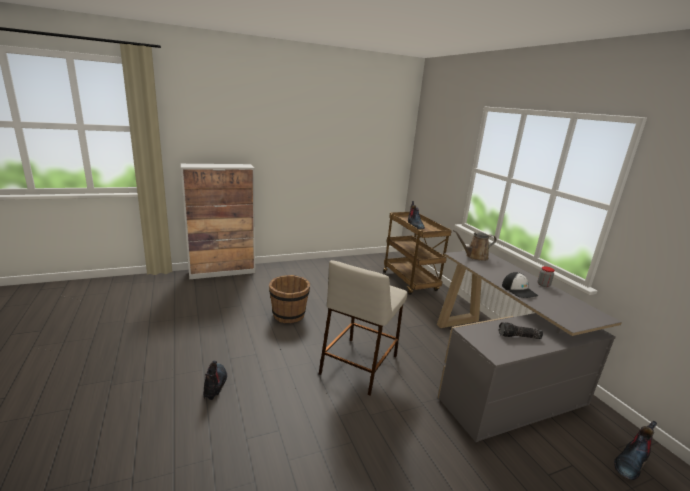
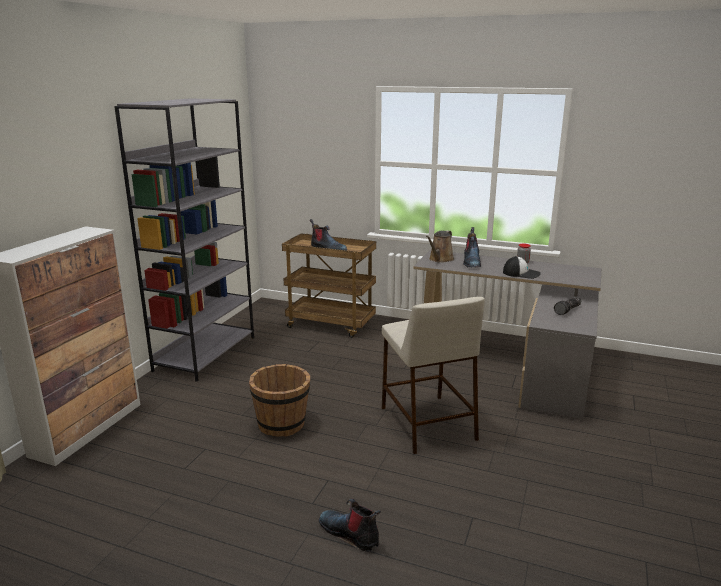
camera: 45 degrees left, 0 degrees up
(320, 265) = (205, 353): none -> grey bookcase
(631, 462) = (647, 373): boot -> boot (471, 262)

